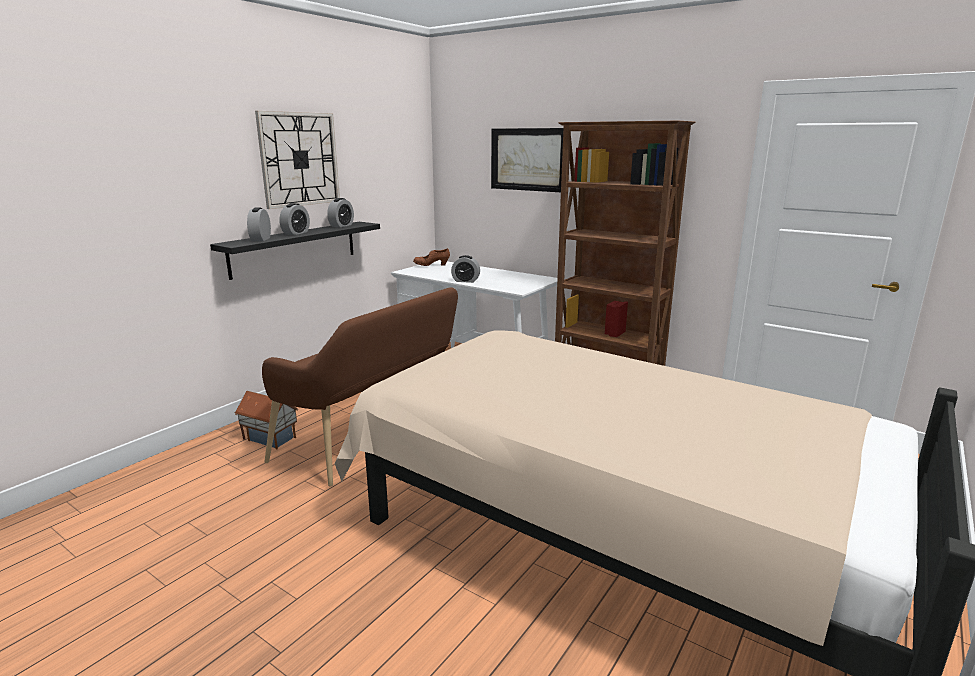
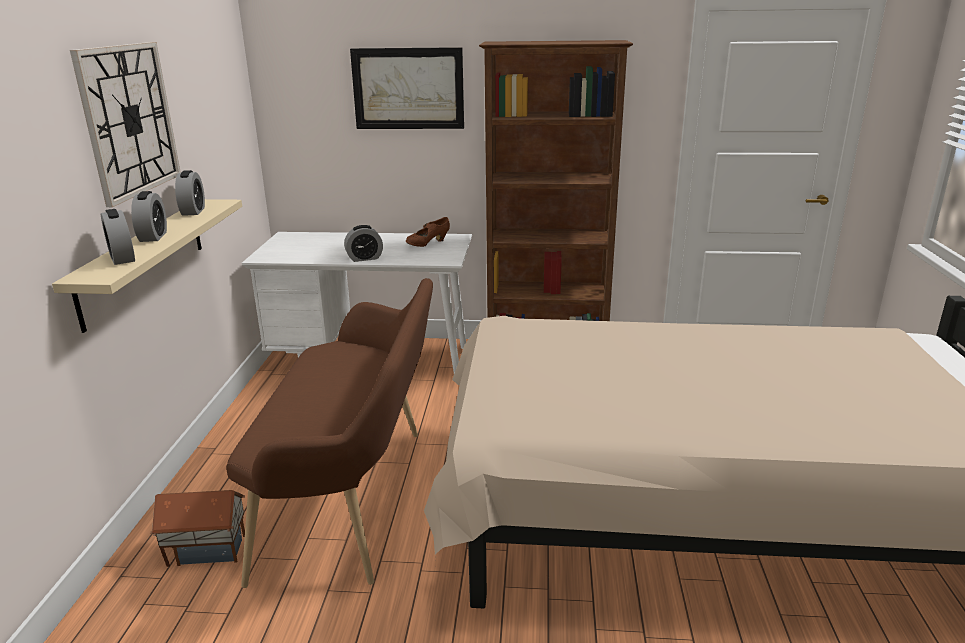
camera: 30 degrees left, 5 degrees up
(295, 248) = (144, 259): black shelf -> beige shelf
(431, 265) = (283, 242): brown shoe -> brown shoe (428, 244)

